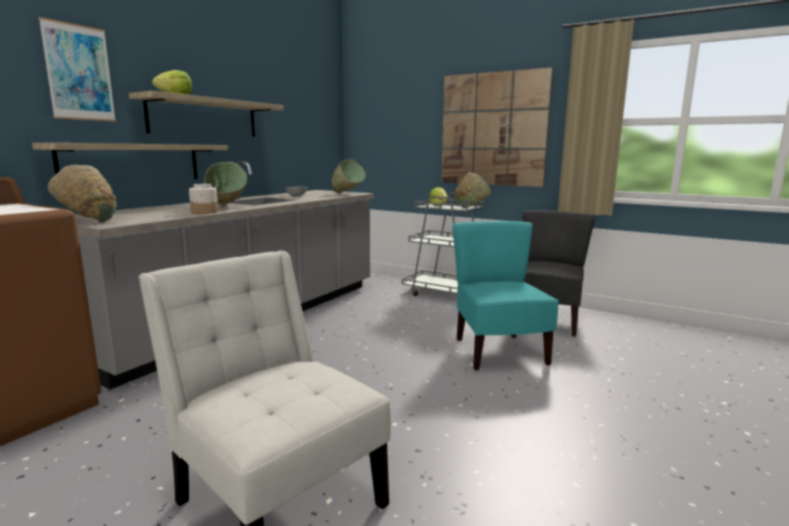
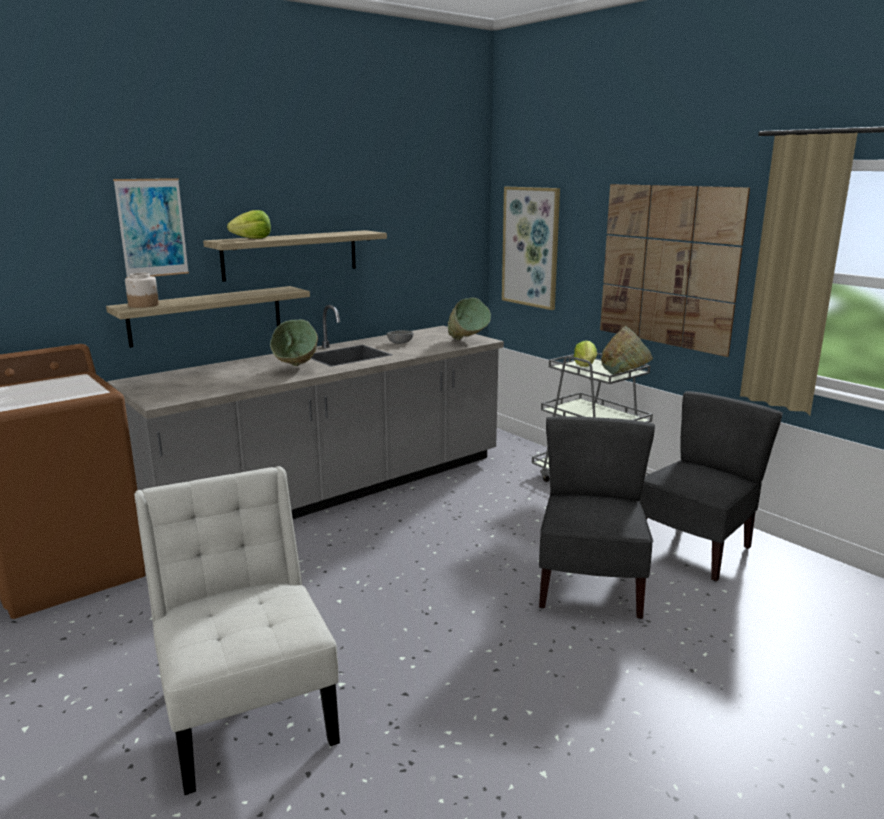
camera: 20 degrees right, 5 degrees up
(89, 221) = (147, 393): green bowl -> none
(205, 212) = (265, 381): jar -> jar (144, 305)
(380, 129) = (531, 247): none -> picture
(498, 352) = (590, 587): turquoise chair -> grey chair

